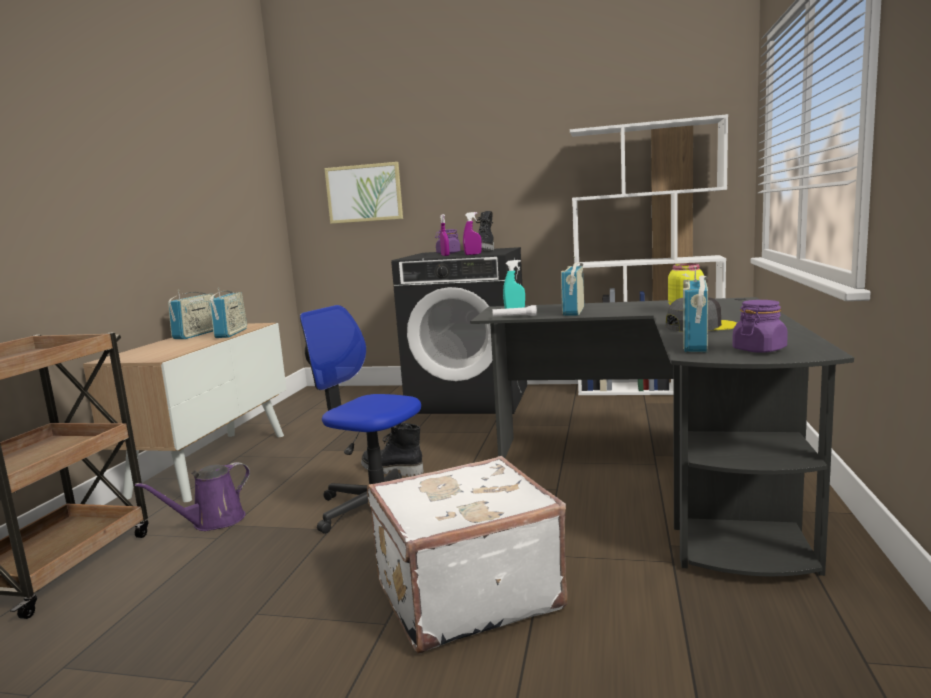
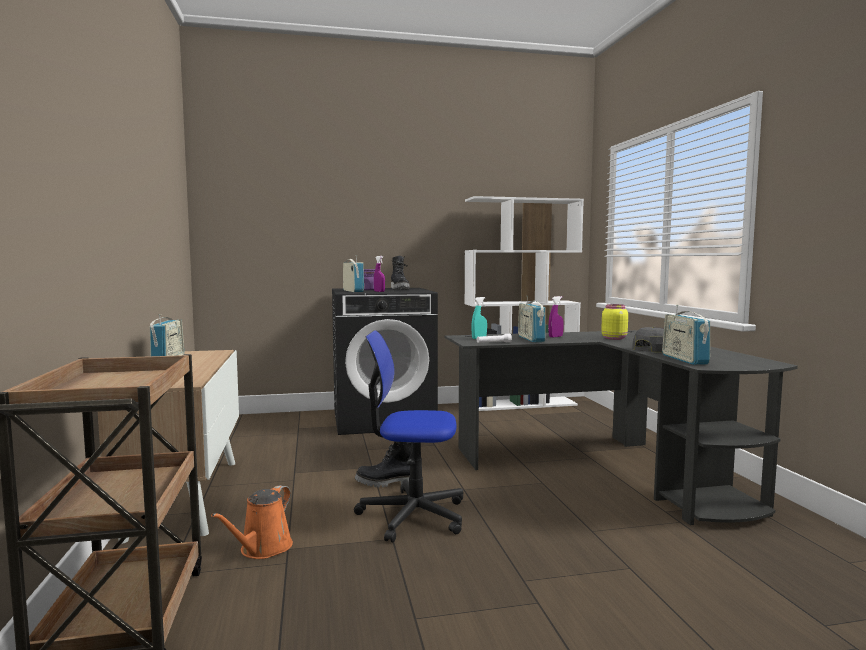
camera: 25 degrees left, 5 degrees down
(213, 522) = (263, 549): purple watering can -> orange watering can
(231, 333) = (210, 359): radio -> radio (353, 291)
(364, 193) = (277, 231): picture -> none
(464, 593) = (570, 568): white suitcase -> none
(473, 254) = (405, 291): purple spray bottle -> purple spray bottle (555, 337)
(759, 349) = (734, 362): purple jar -> none

